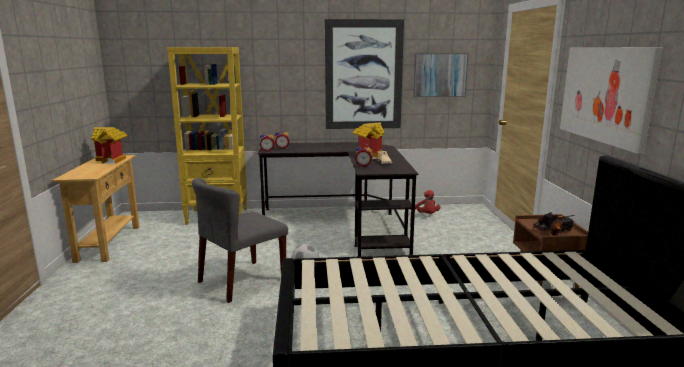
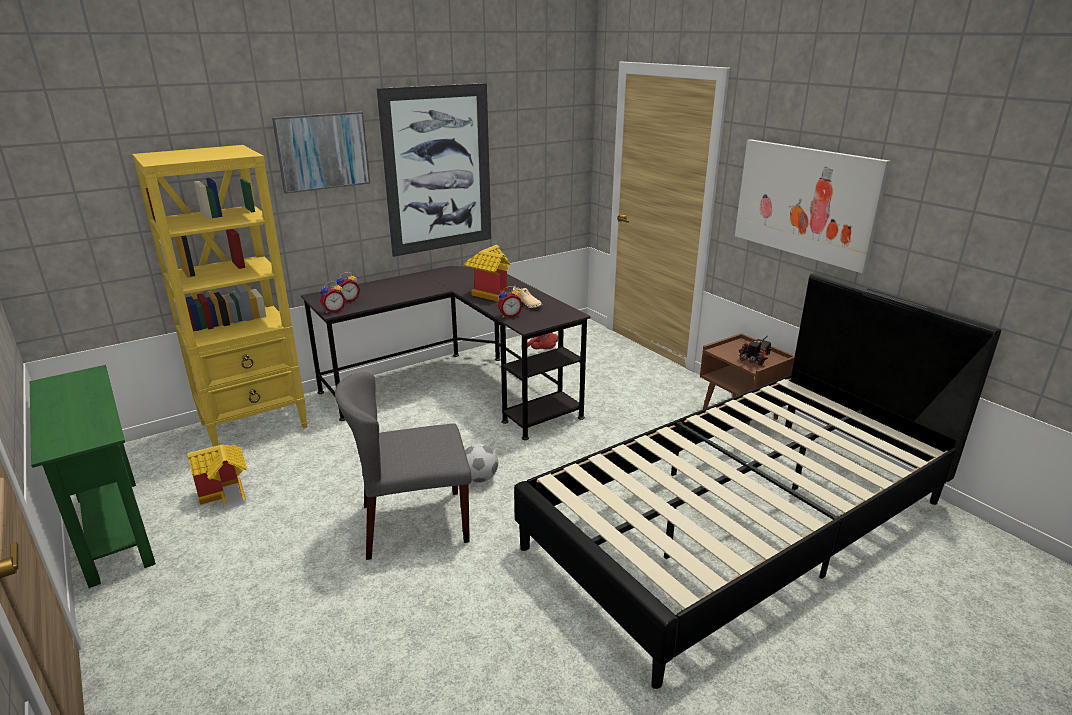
camera: 30 degrees left, 10 degrees up
(109, 243) = (114, 529): beige console table -> green console table
(112, 160) = (82, 387): toy house -> toy house (228, 494)
(242, 281) = (413, 524): grey chair -> grey chair turned 60 degrees clockwise
(440, 75) = (533, 159): picture -> picture (322, 151)

